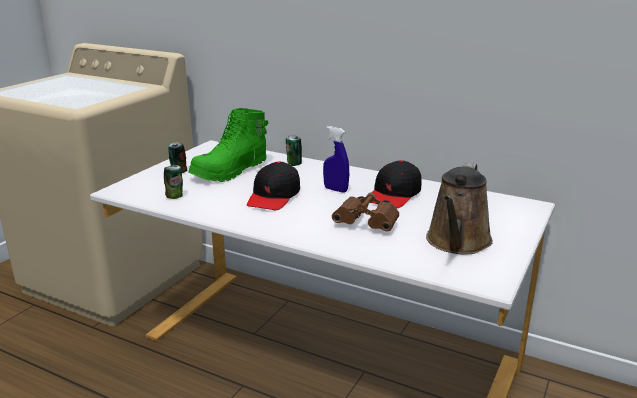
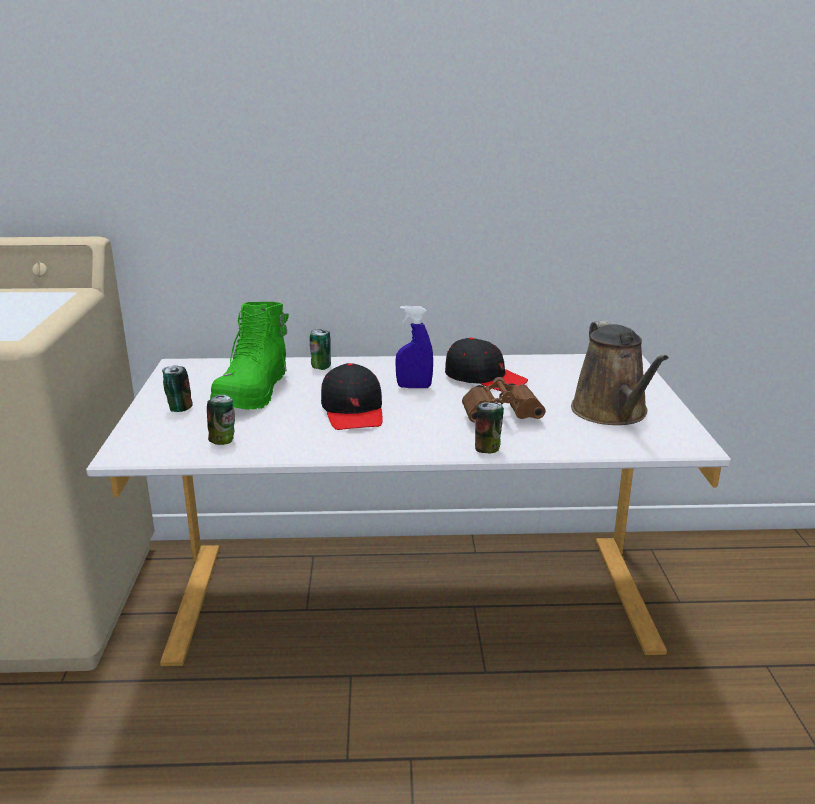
camera: 30 degrees left, 0 degrees up
(325, 243) = (488, 449): none -> can
(394, 195) = (484, 378): black cap -> black cap turned 60 degrees counterclockwise

